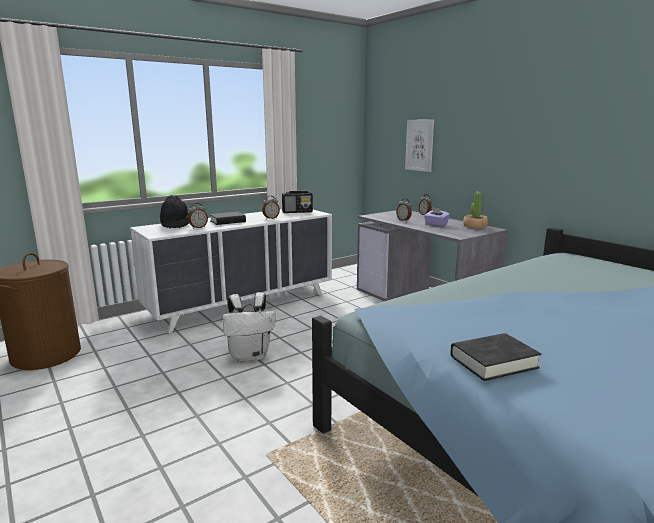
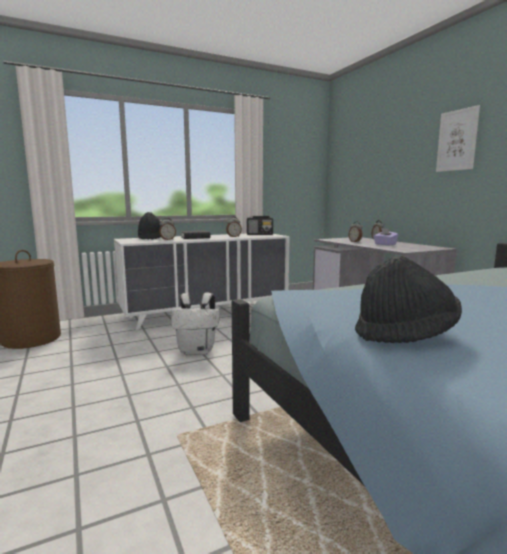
camera: 10 degrees right, 5 degrees down
(419, 145) = (373, 177): picture -> picture (457, 140)
(474, 226) = (423, 246): potted plant -> none
(493, 362) = (405, 334): black book -> black hat

